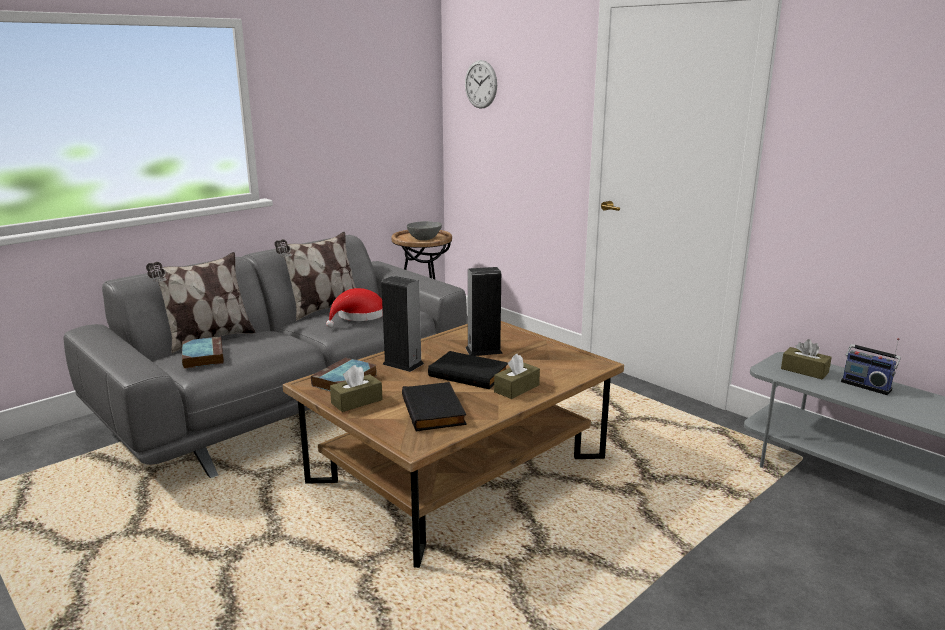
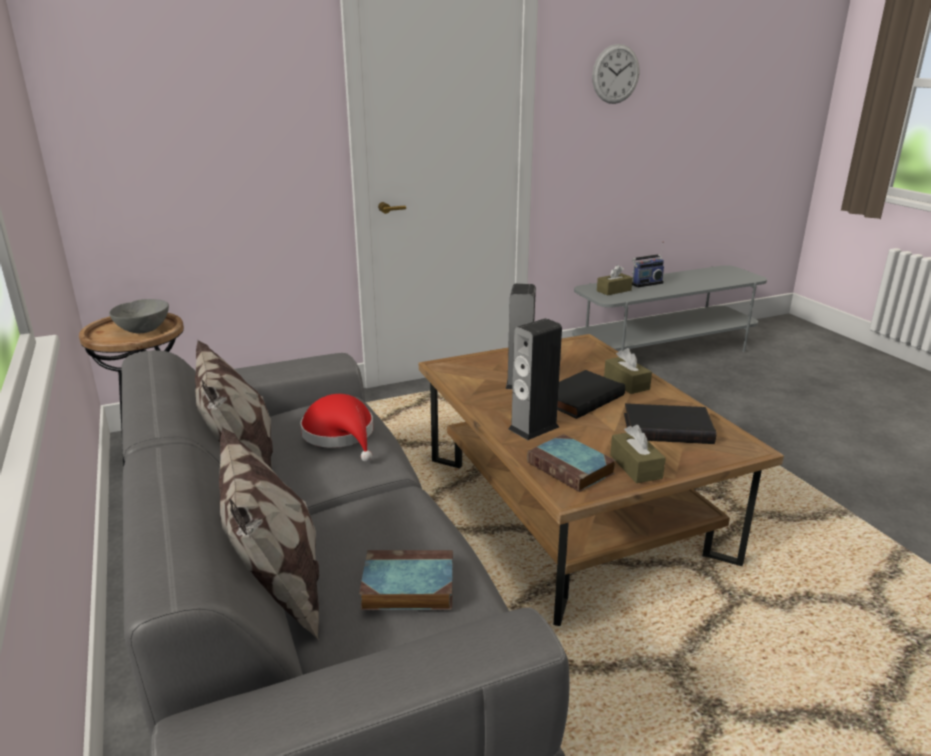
camera: 70 degrees left, 5 degrees up
(480, 84) = (131, 77): wall clock -> wall clock (615, 74)

